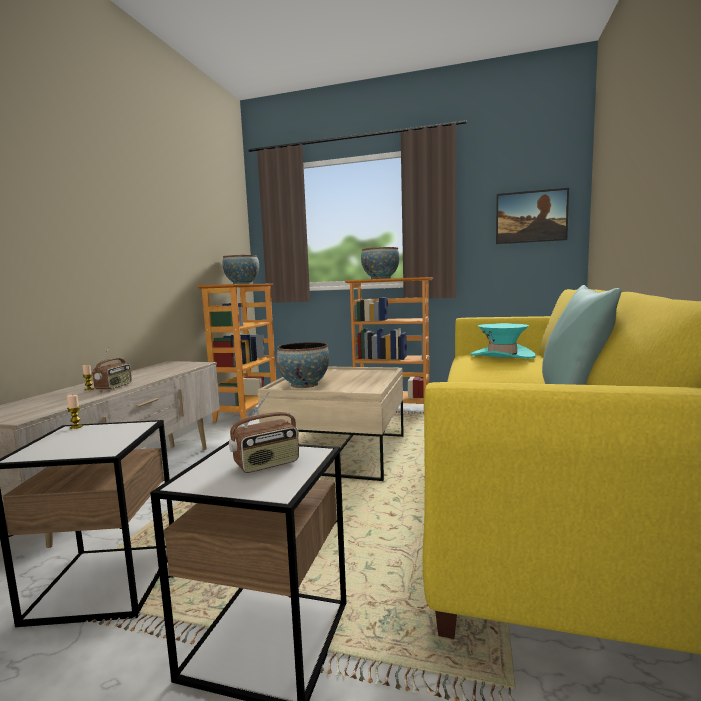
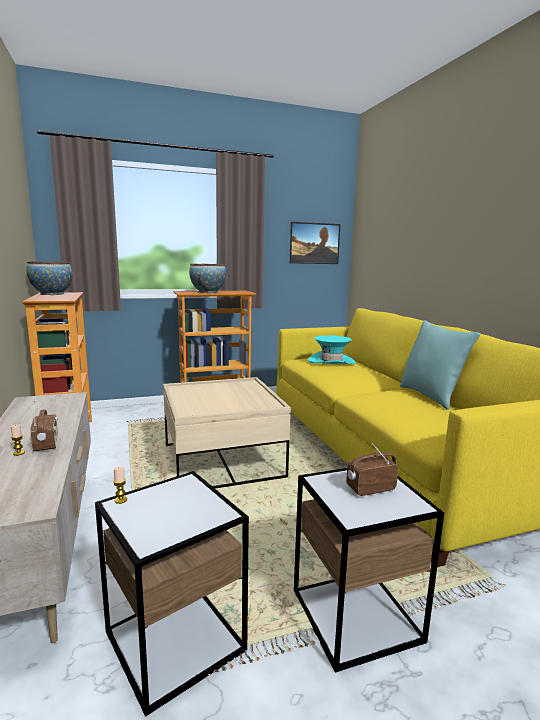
camera: 35 degrees left, 5 degrees up
(267, 464) = (370, 488): radio -> radio turned 135 degrees counterclockwise
(304, 385) = (205, 406): bowl -> none

